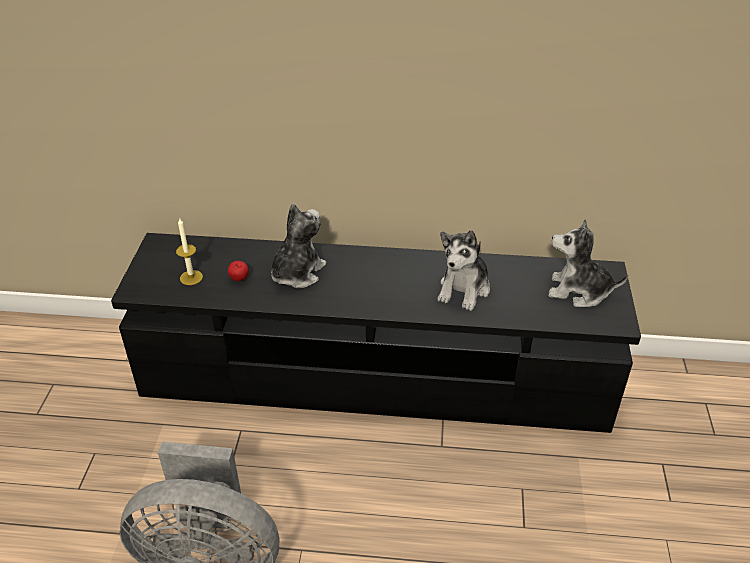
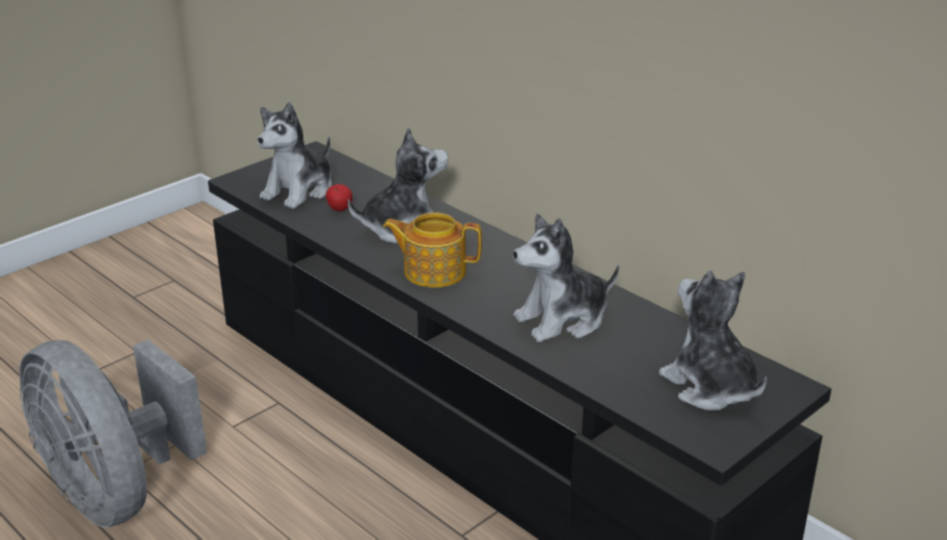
camera: 40 degrees right, 10 degrees down
(191, 277) = (299, 191): candle -> plush toy
(355, 294) = (433, 271): none -> teapot

